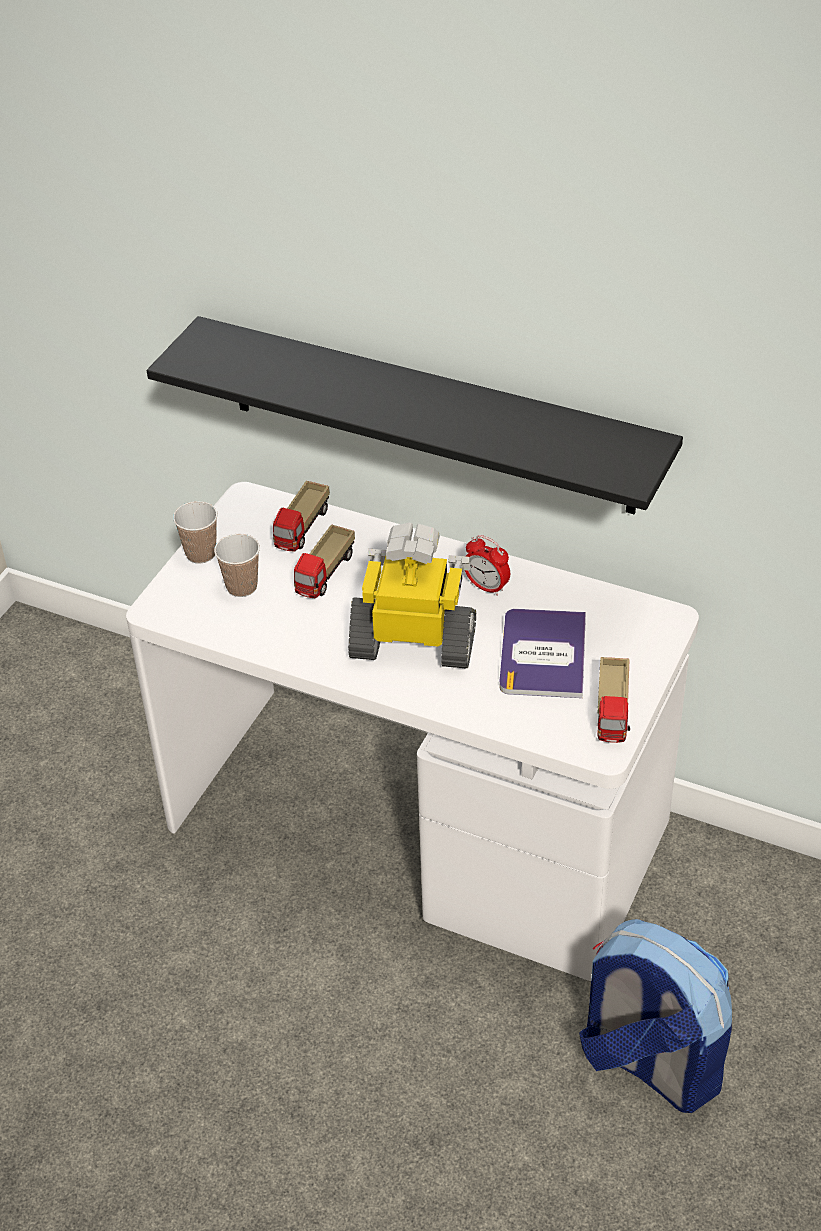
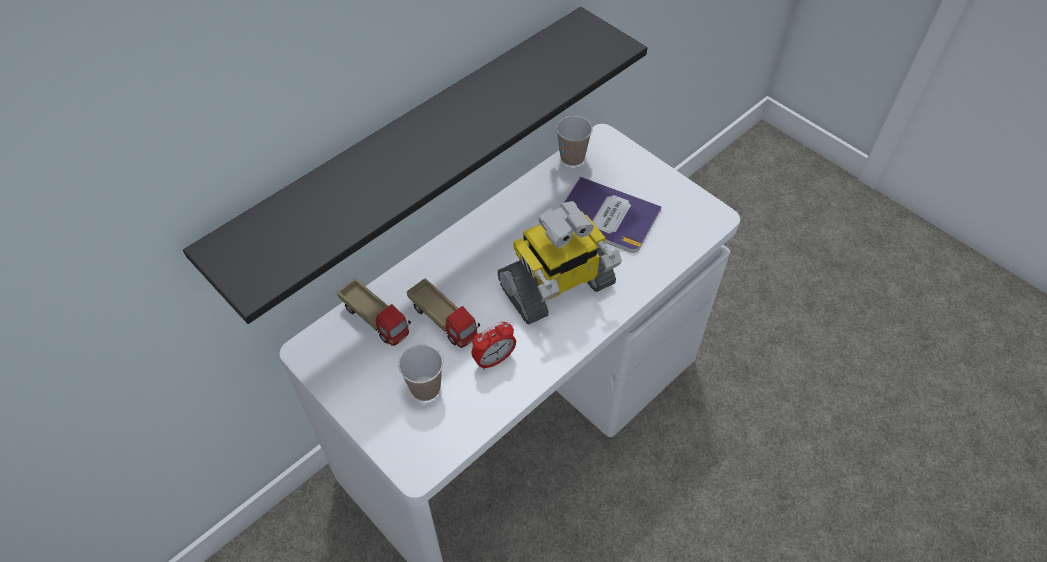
camera: 70 degrees left, 10 degrees up
(201, 554) = (361, 408): cup -> cup (572, 157)
(415, 642) = (557, 287): toy robot -> toy robot turned 150 degrees counterclockwise
(486, 587) = (518, 223): alarm clock -> alarm clock (494, 359)
(613, 712) = (681, 199): toy truck -> none
(649, 1063) = (758, 354): backpack -> none

